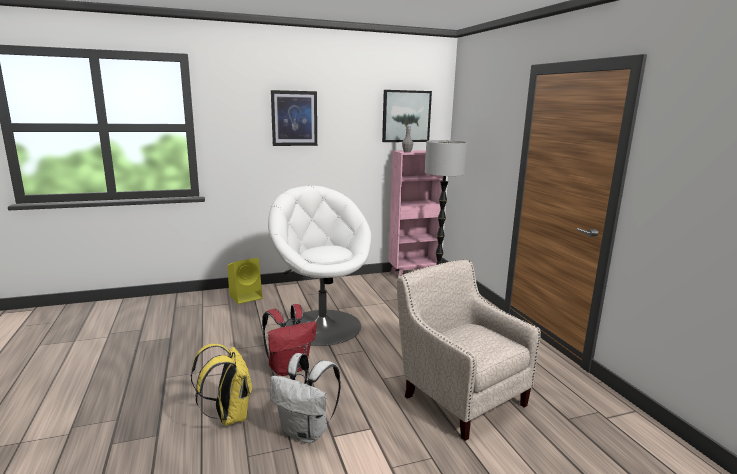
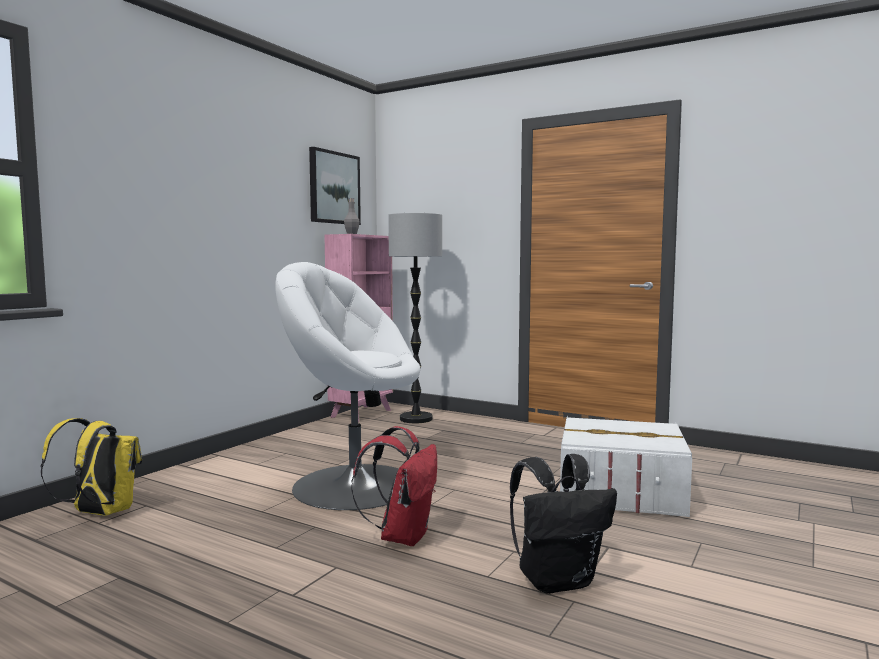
camera: 40 degrees left, 10 degrees down
(228, 416) = (433, 613): yellow backpack -> yellow backpack (99, 513)
(246, 296) = (161, 489): yellow speaker -> none
(294, 118) = (202, 174): picture -> none
(306, 432) = (557, 580): white backpack -> black backpack
(460, 395) = (620, 490): beige armchair -> white storage box

